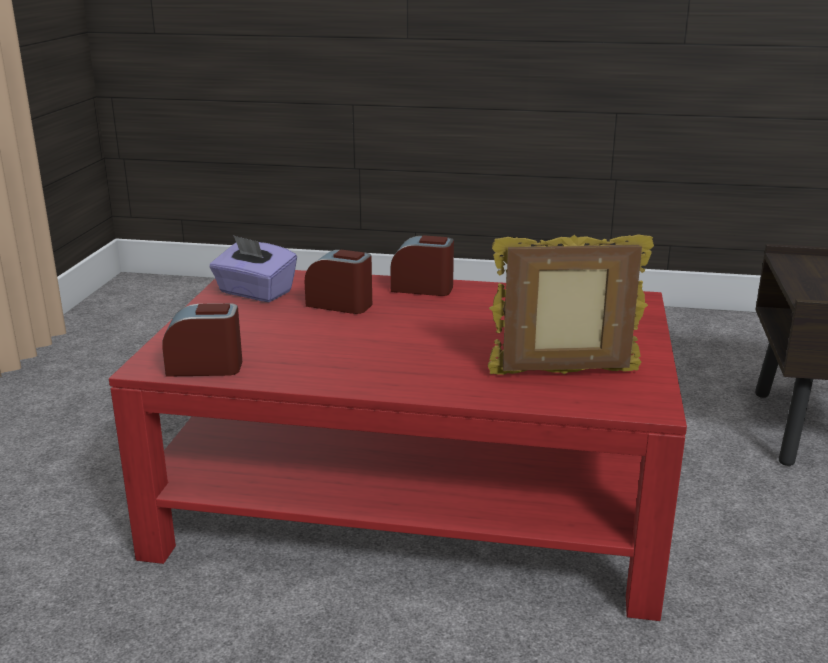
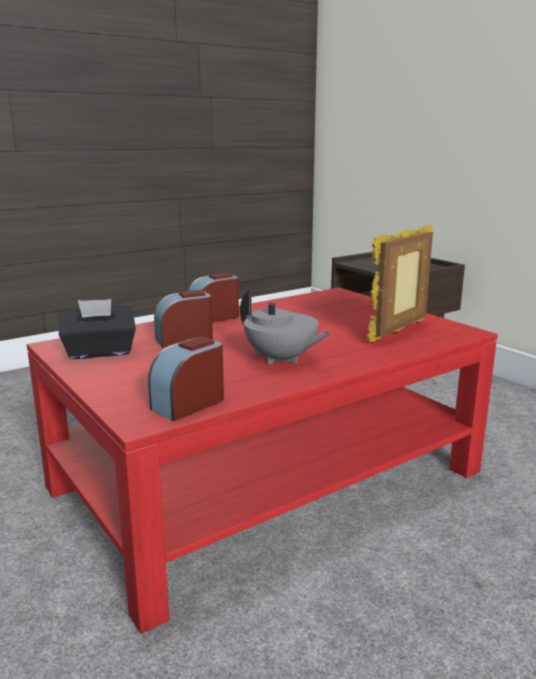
camera: 45 degrees left, 5 degrees down
(255, 293) = (99, 352): purple tissue box -> black tissue box
(367, 357) = (281, 359): none -> grey teapot

